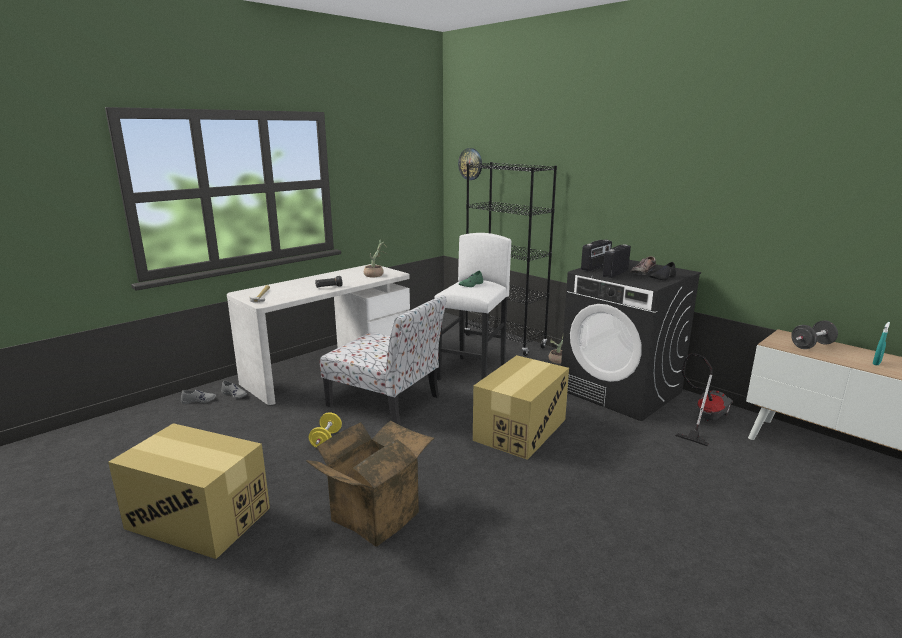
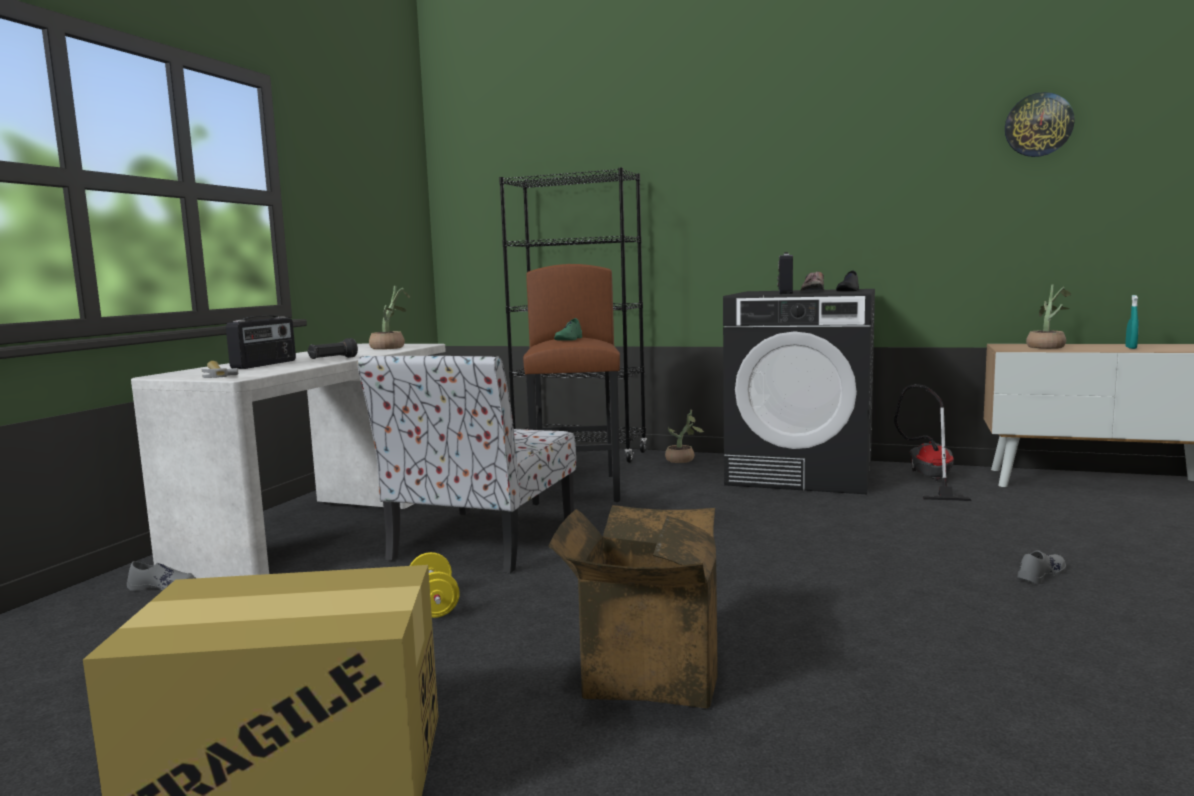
camera: 25 degrees left, 10 degrees down
(199, 400) = (84, 609): grey shoe -> grey shoe (1040, 574)
(386, 402) = (482, 541): chair -> chair turned 105 degrees clockwise
(470, 164) = (483, 192): wall clock -> wall clock (1038, 125)
(472, 372) = (577, 489): white stool -> brown stool
(520, 429) = (730, 530): cardboard box -> none
(596, 267) = (748, 293): radio -> radio (265, 364)
(811, 346) = (1047, 347): black dumbbell -> potted plant

